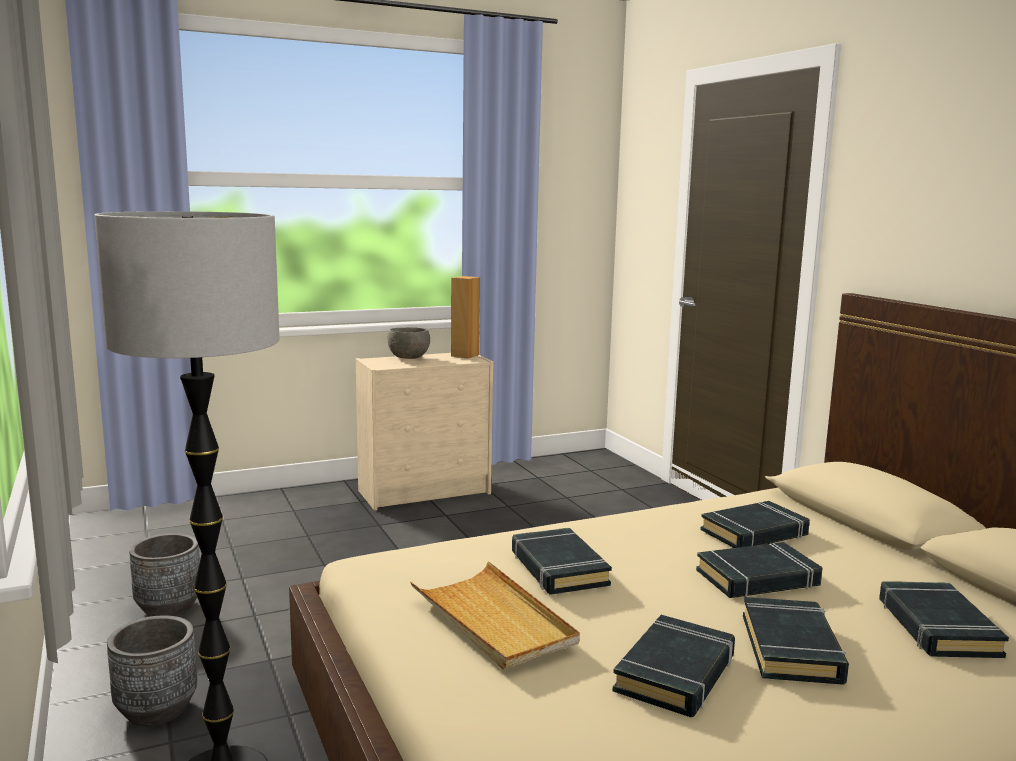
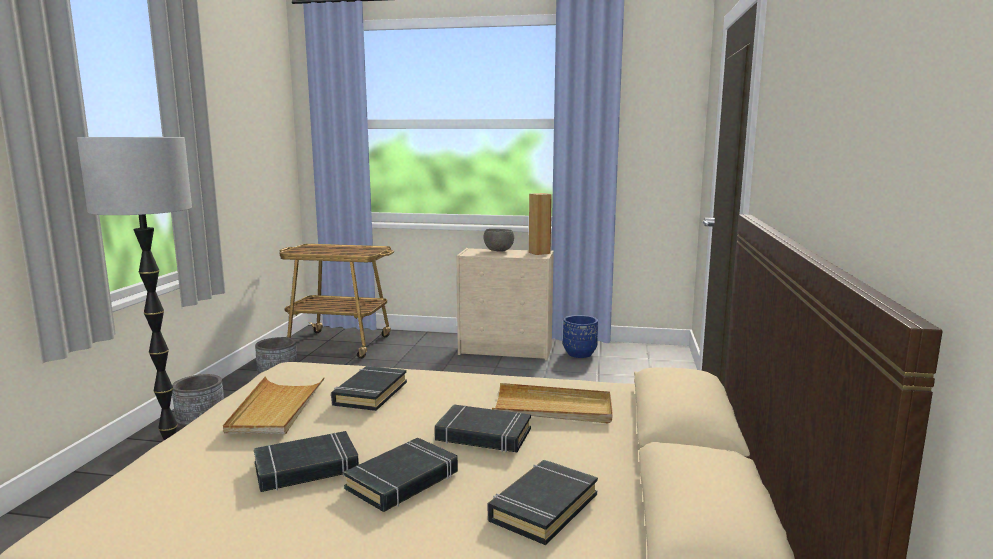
camera: 35 degrees right, 0 degrees up
(180, 532) = (341, 345): none -> cart
(513, 479) = (579, 354): none -> blue planter
(754, 533) = (553, 408): black book -> beige tray

